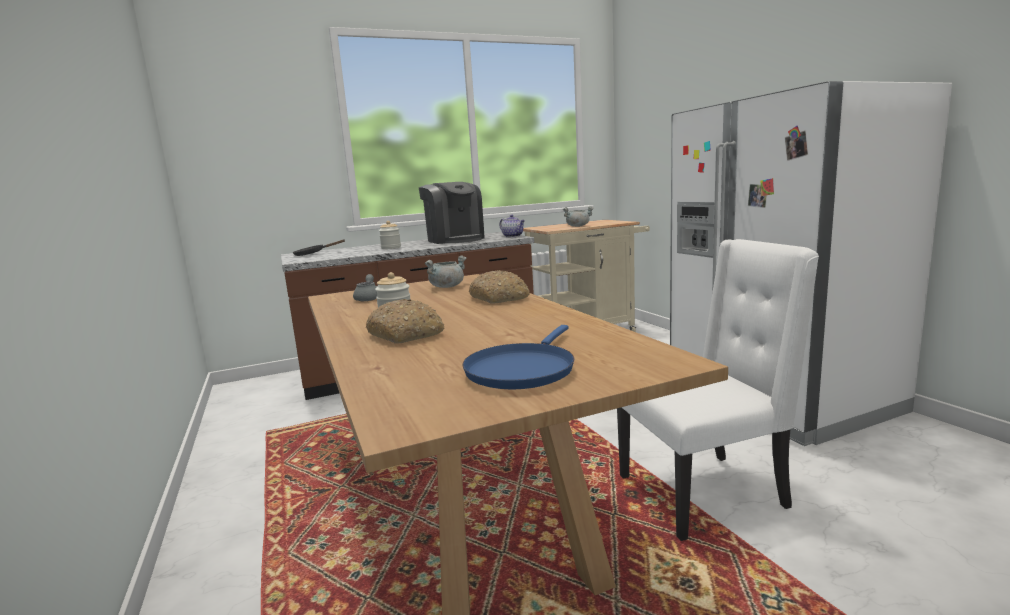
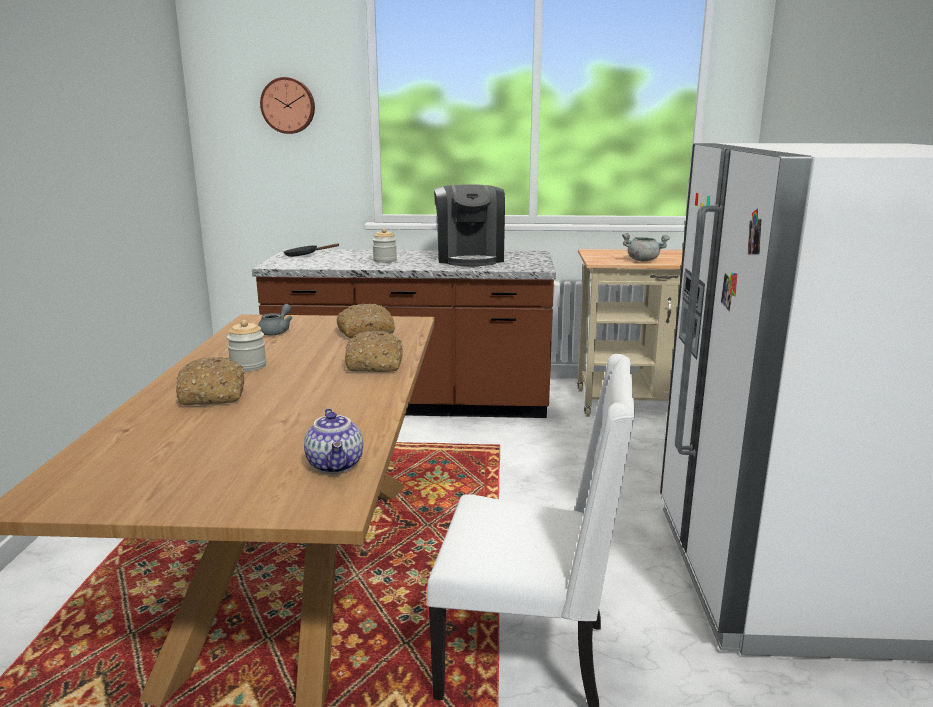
camera: 25 degrees right, 5 degrees up
(266, 129) = (288, 105): none -> wall clock
(447, 286) = (366, 331): grey cooking pot -> bread
(513, 236) = (537, 265): teapot -> teapot (336, 465)
(522, 369) = (207, 471): blue frying pan -> none

